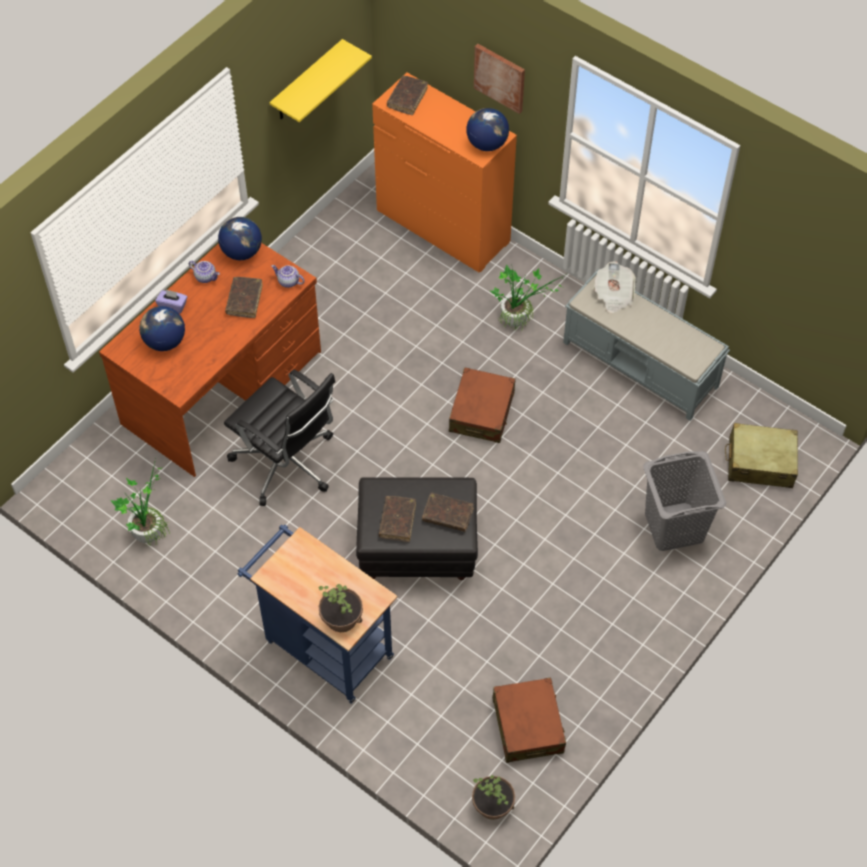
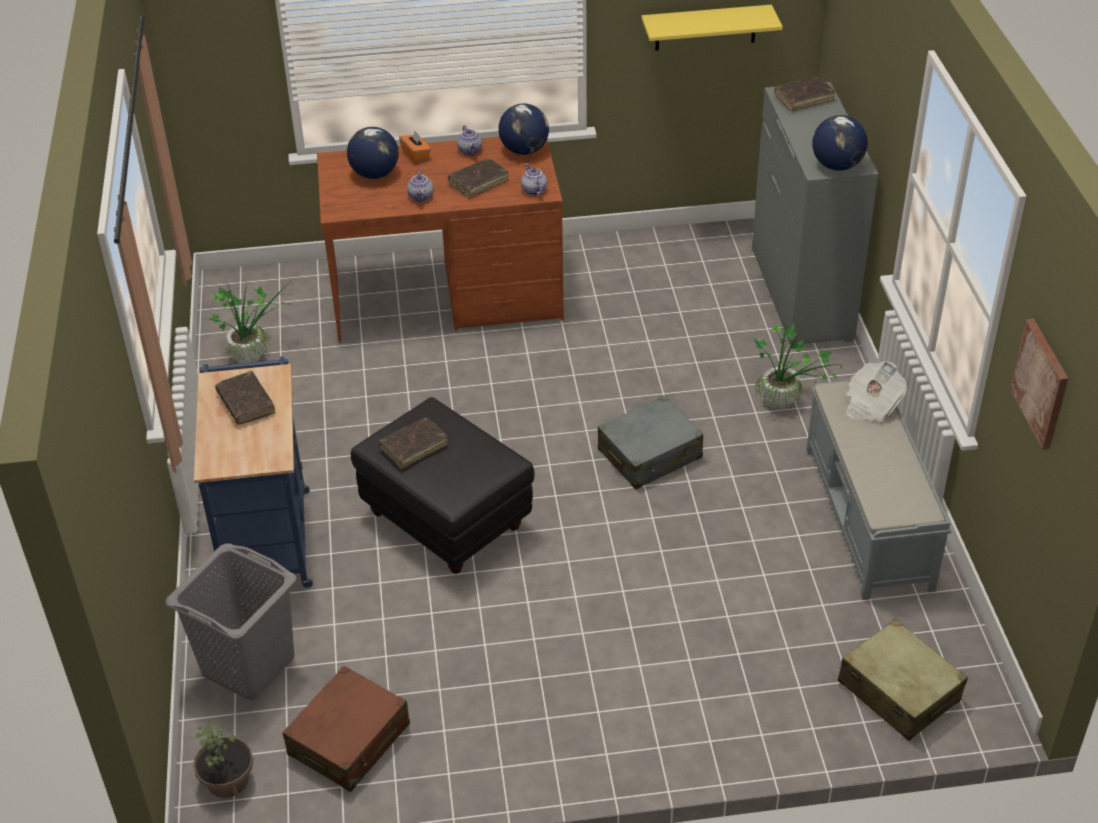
camera: 45 degrees right, 15 degrees down
(173, 306) = (416, 155): purple tissue box -> orange tissue box
(221, 338) = (421, 197): none -> teapot
(287, 464) = (424, 382): black office chair -> none
(342, 618) = (224, 452): potted plant -> none
(443, 227) = (801, 294): orange dresser -> grey dresser
(447, 515) = (464, 473): brown book -> brown book (246, 404)
(482, 412) = (650, 454): brown suitcase -> grey suitcase
(500, 77) = (882, 87): picture -> picture (1041, 383)
(674, 526) = (725, 680): grey laundry basket -> grey laundry basket (249, 665)

